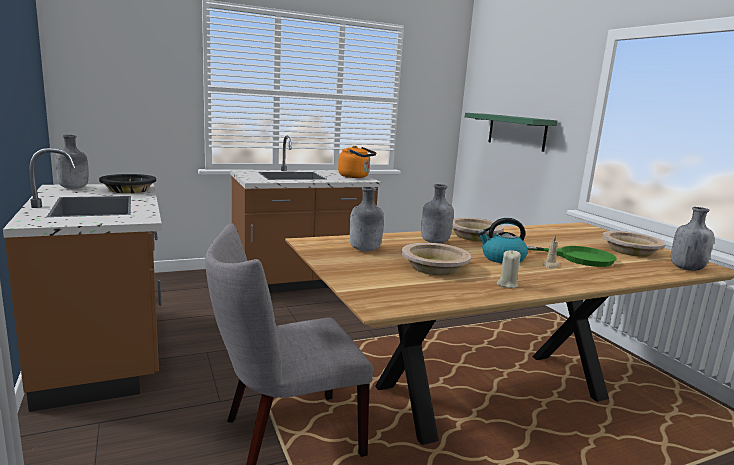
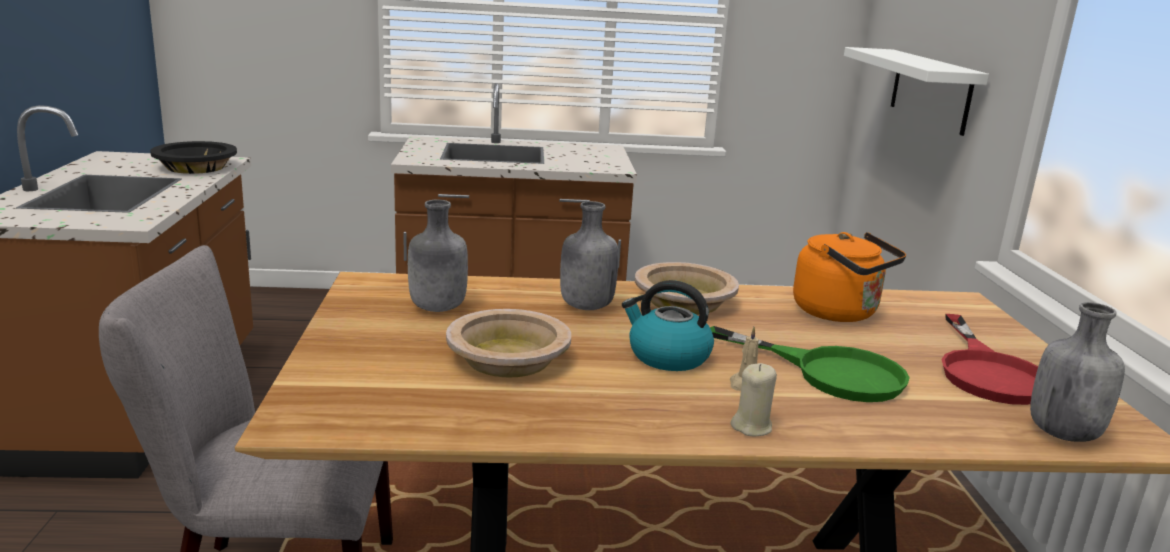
camera: 20 degrees right, 5 degrees up
(74, 188) = (126, 160): grey bottle -> none
(355, 176) = (605, 161): orange kettle -> orange kettle (840, 313)
(507, 284) = (591, 414): beige candle -> beige candle (751, 427)
(516, 131) = (930, 90): green shelf -> white shelf
(630, 250) = (988, 372): beige bowl -> red frying pan

